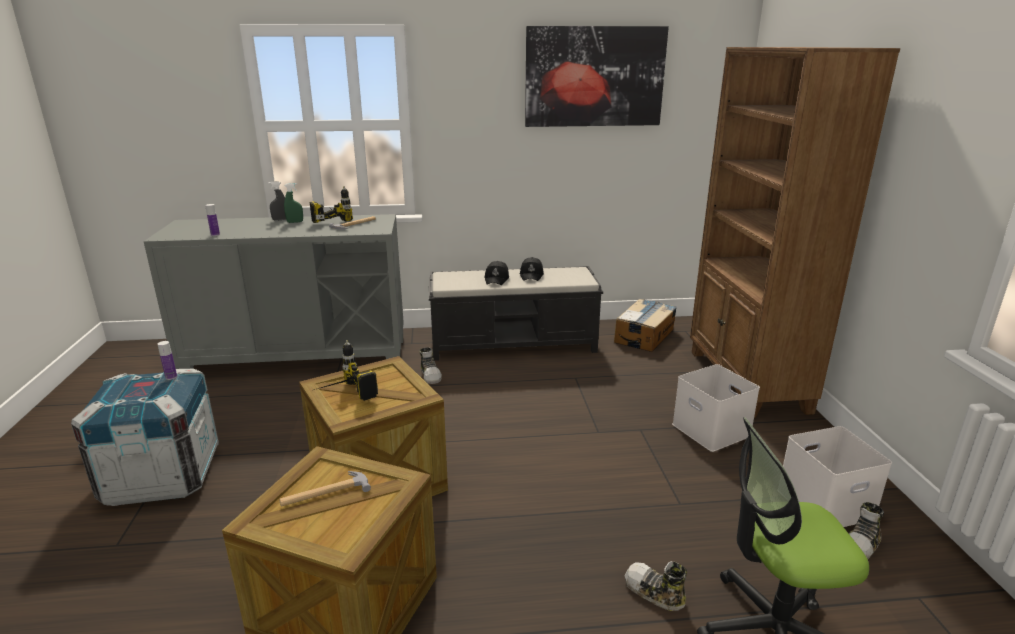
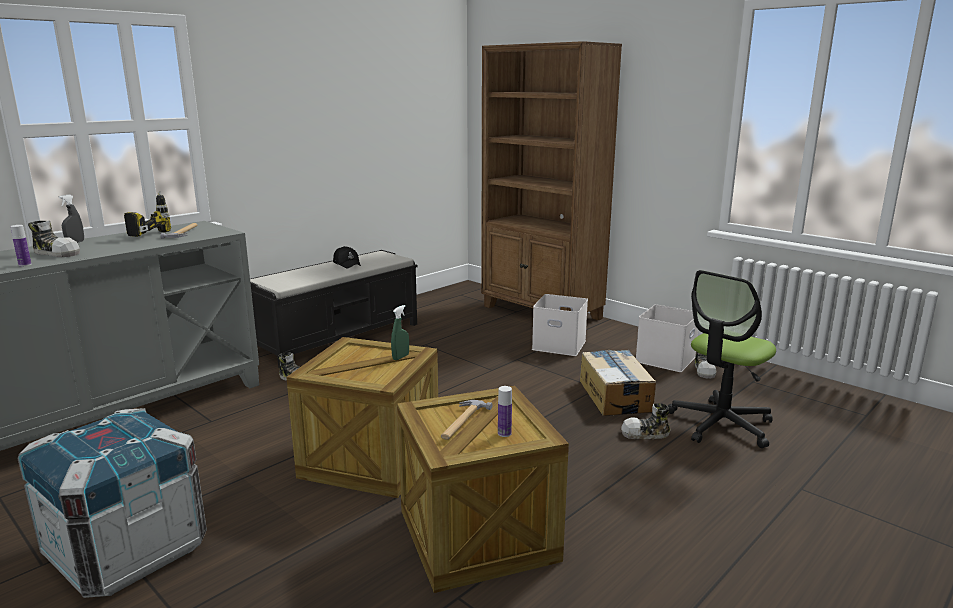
camera: 40 degrees left, 5 degrees down
(171, 377) = (129, 416): bottle -> bottle (504, 433)
(251, 228) = (57, 253): none -> shoe
(295, 222) = (102, 241): green spray bottle -> green spray bottle (400, 357)
(341, 396) = (348, 373): power drill -> none
(497, 279) = (322, 272): black cap -> none
(594, 77) = (360, 73): picture -> none
(644, 335) = (436, 305): cardboard box -> cardboard box (615, 395)

